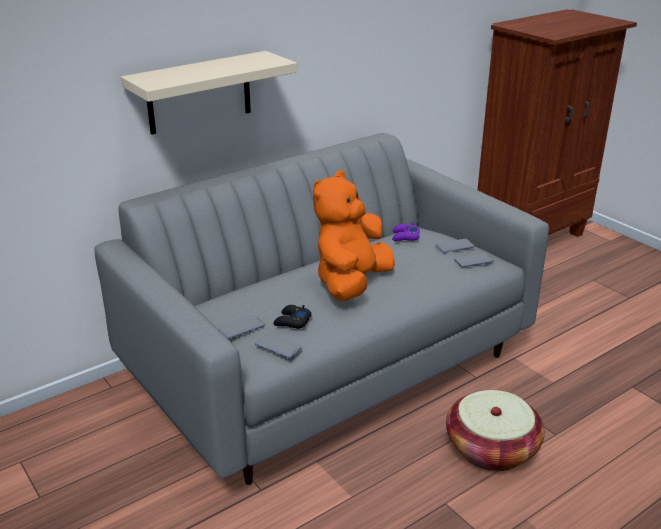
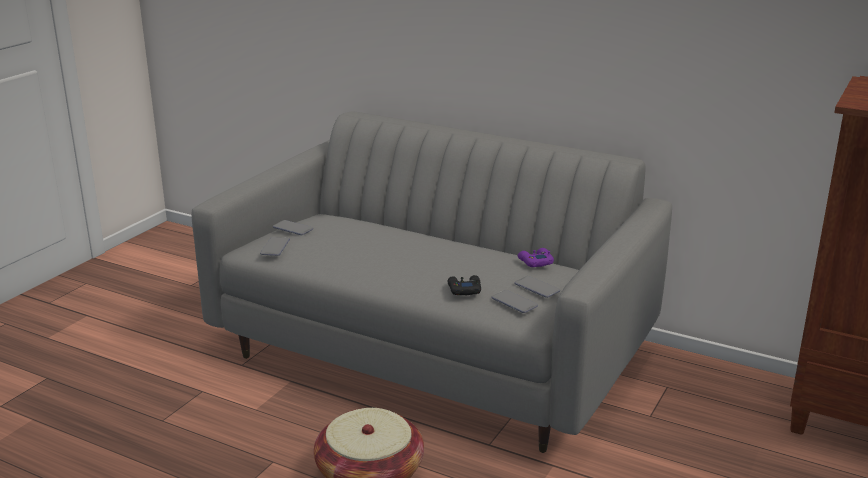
camera: 65 degrees right, 5 degrees down
(199, 93) = (436, 40): beige shelf -> none
(292, 321) = (316, 243): black game controller -> black game controller (464, 289)
(351, 283) = (406, 254): orange plush toy -> none

